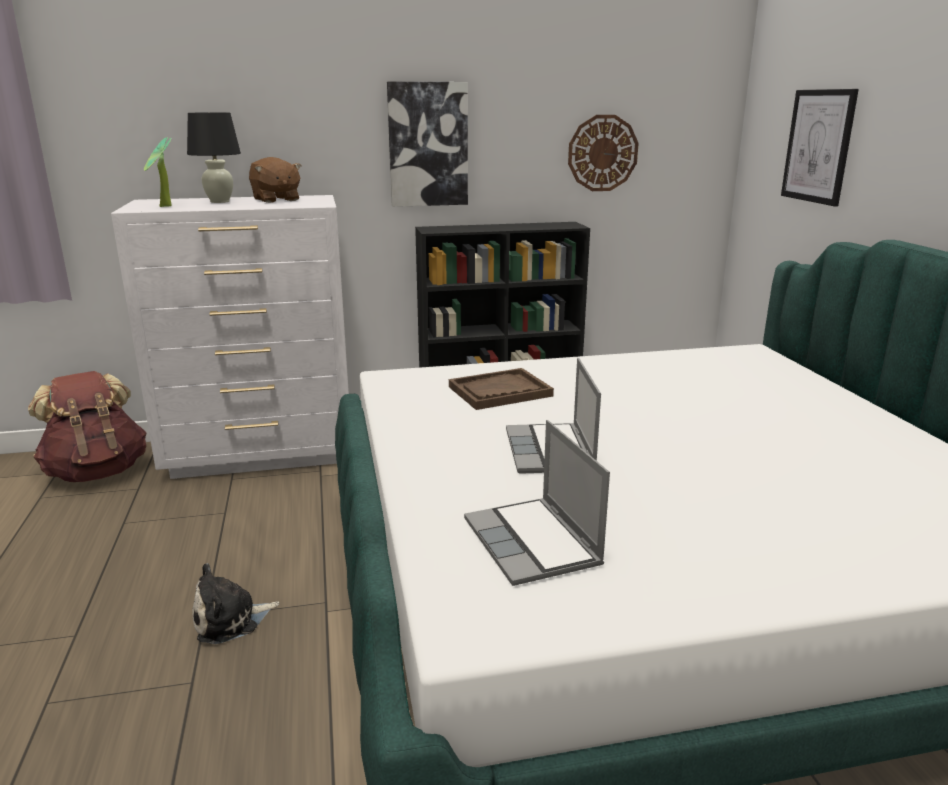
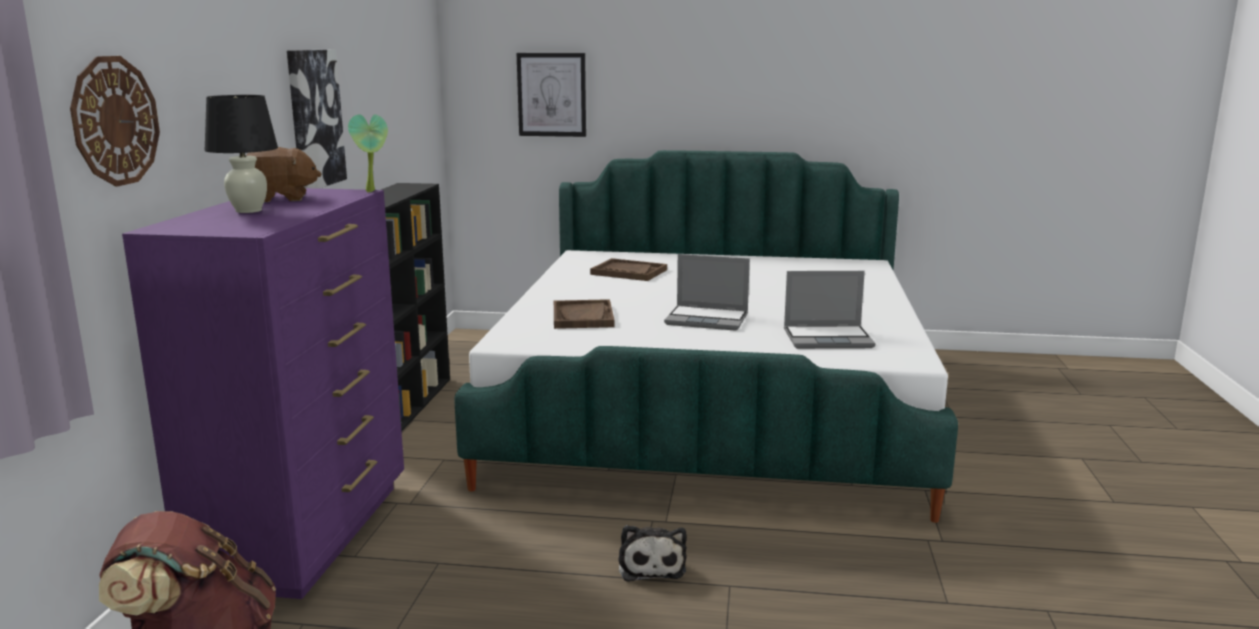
camera: 70 degrees left, 5 degrees down
(164, 206) = (252, 224): potted plant -> potted plant (373, 191)
(261, 454) = (307, 534): white dresser -> purple dresser
(602, 153) = (395, 114): wall clock -> wall clock (115, 121)
(709, 383) = (628, 272): none -> brown tray

